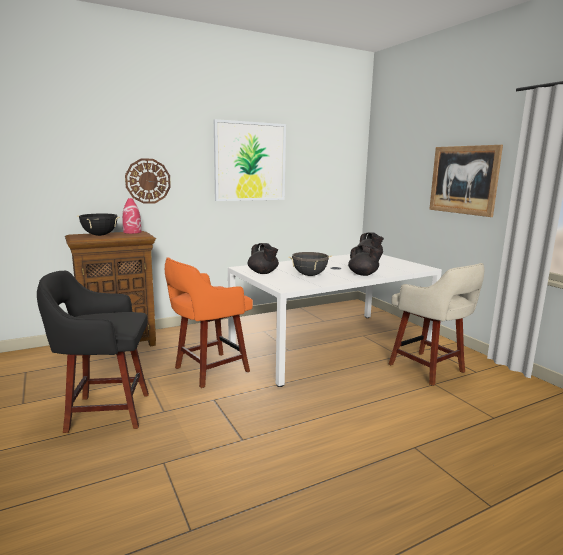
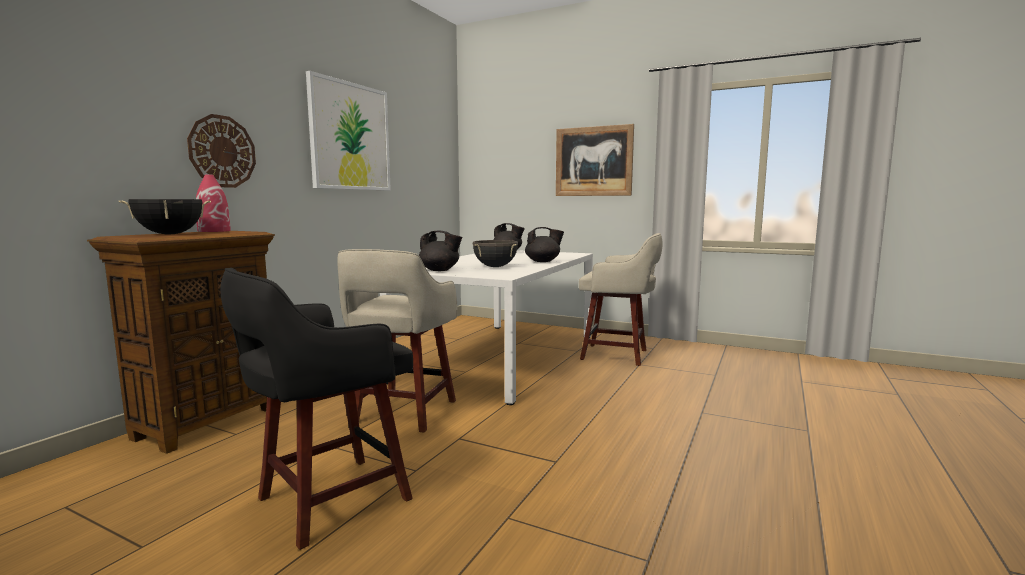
camera: 35 degrees left, 5 degrees down
(208, 370) = (403, 414): orange stool -> beige stool

